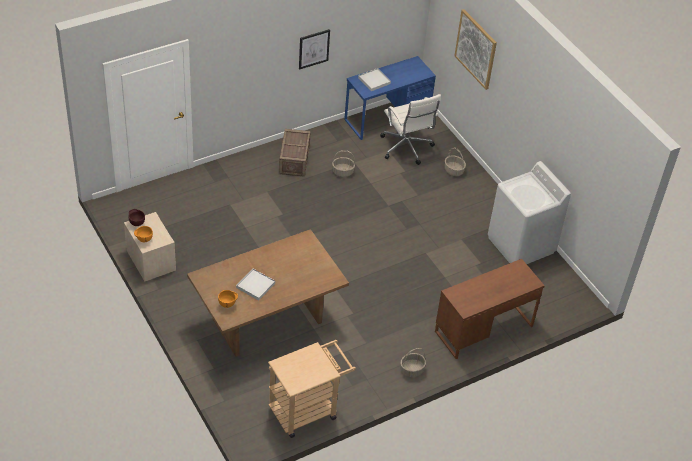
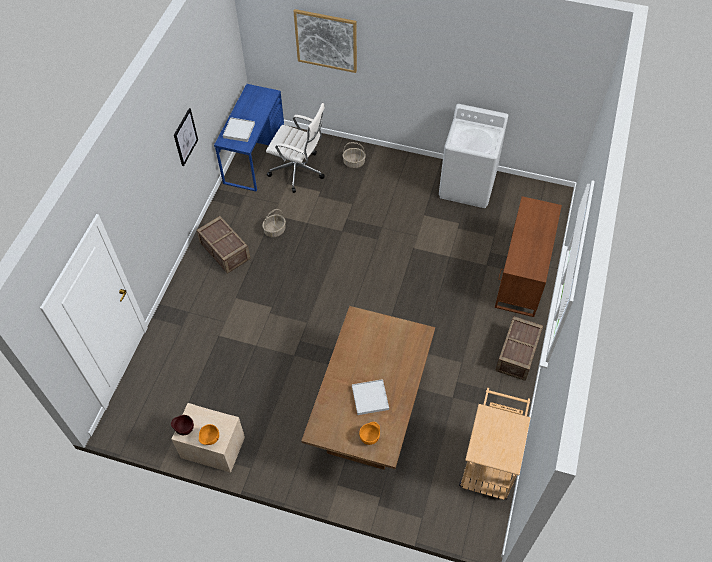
camera: 40 degrees left, 10 degrees up
(411, 370) = (517, 354): basket -> crate

